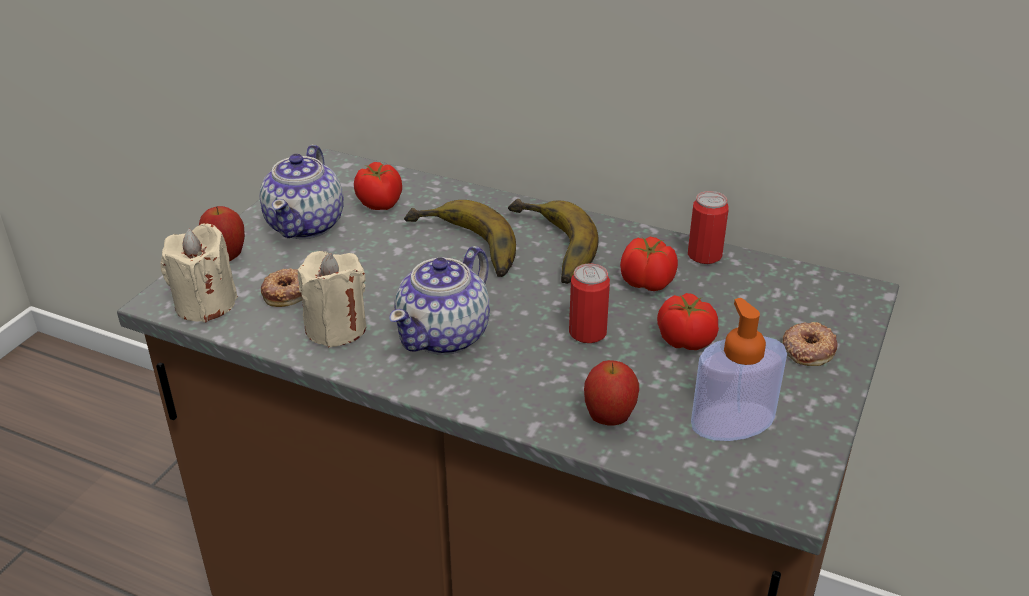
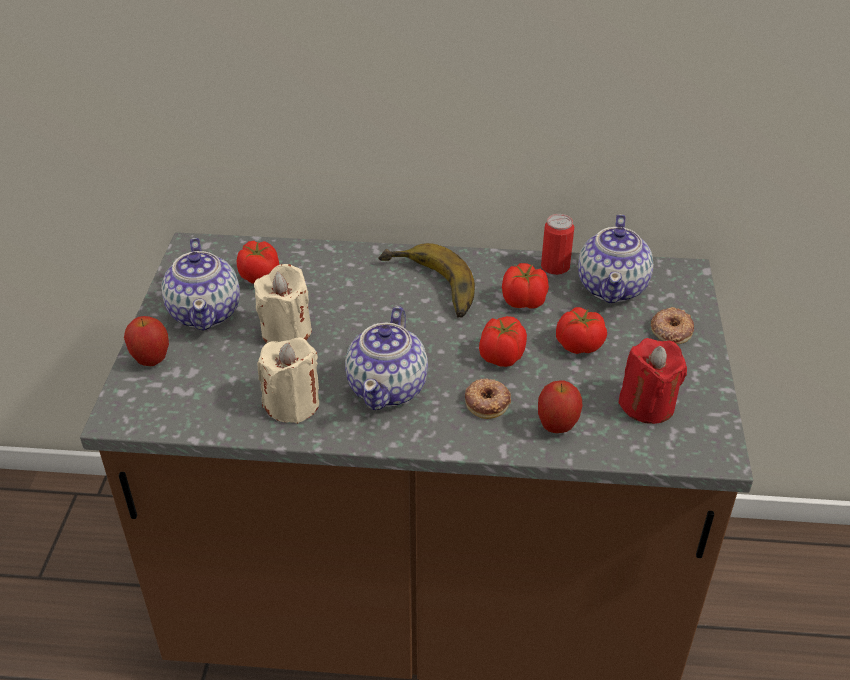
camera: 20 degrees left, 5 degrees up
(205, 304) = (161, 410): beige candle -> beige candle (286, 332)
(287, 292) = (228, 381): donut -> donut (487, 402)
(461, 249) = (356, 305): banana -> none
(587, 332) = (501, 357): can -> tomato
(732, 422) = (647, 405): soap dispenser -> red candle
(761, 289) = (613, 287): none -> teapot

